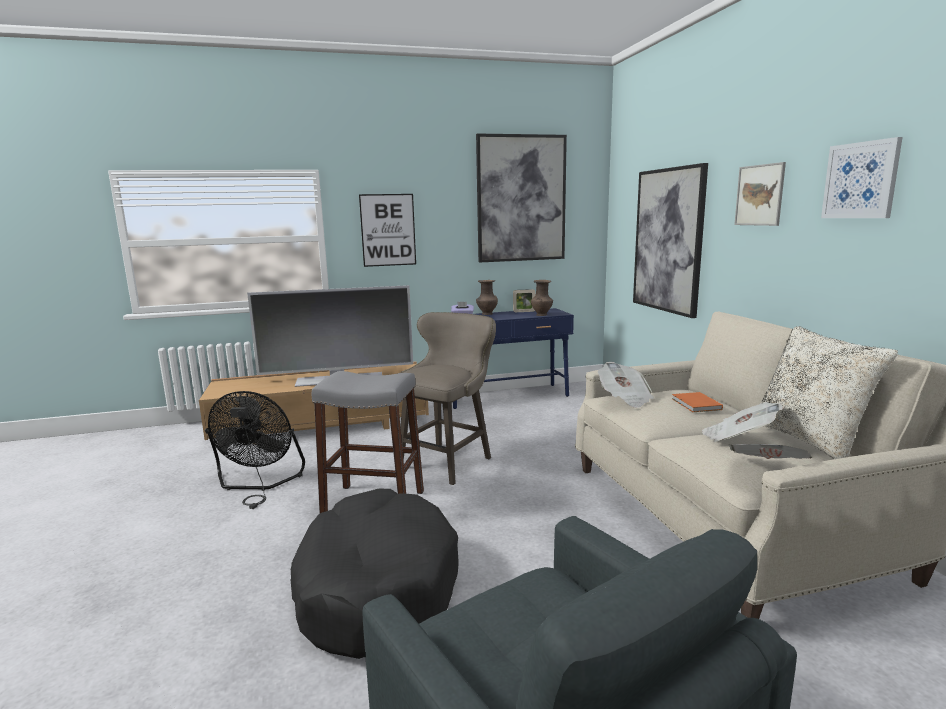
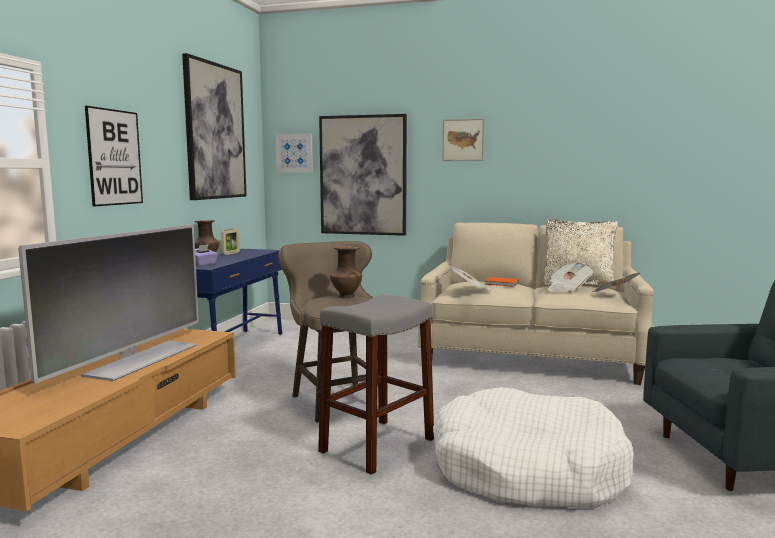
camera: 60 degrees left, 5 degrees down
(255, 484) = (227, 502): black fan -> none
(375, 587) = (527, 470): black dog bed -> white dog bed
(541, 315) = (259, 253): brown vase -> brown vase (345, 296)
(860, 180) = (542, 133): picture -> picture (294, 153)

